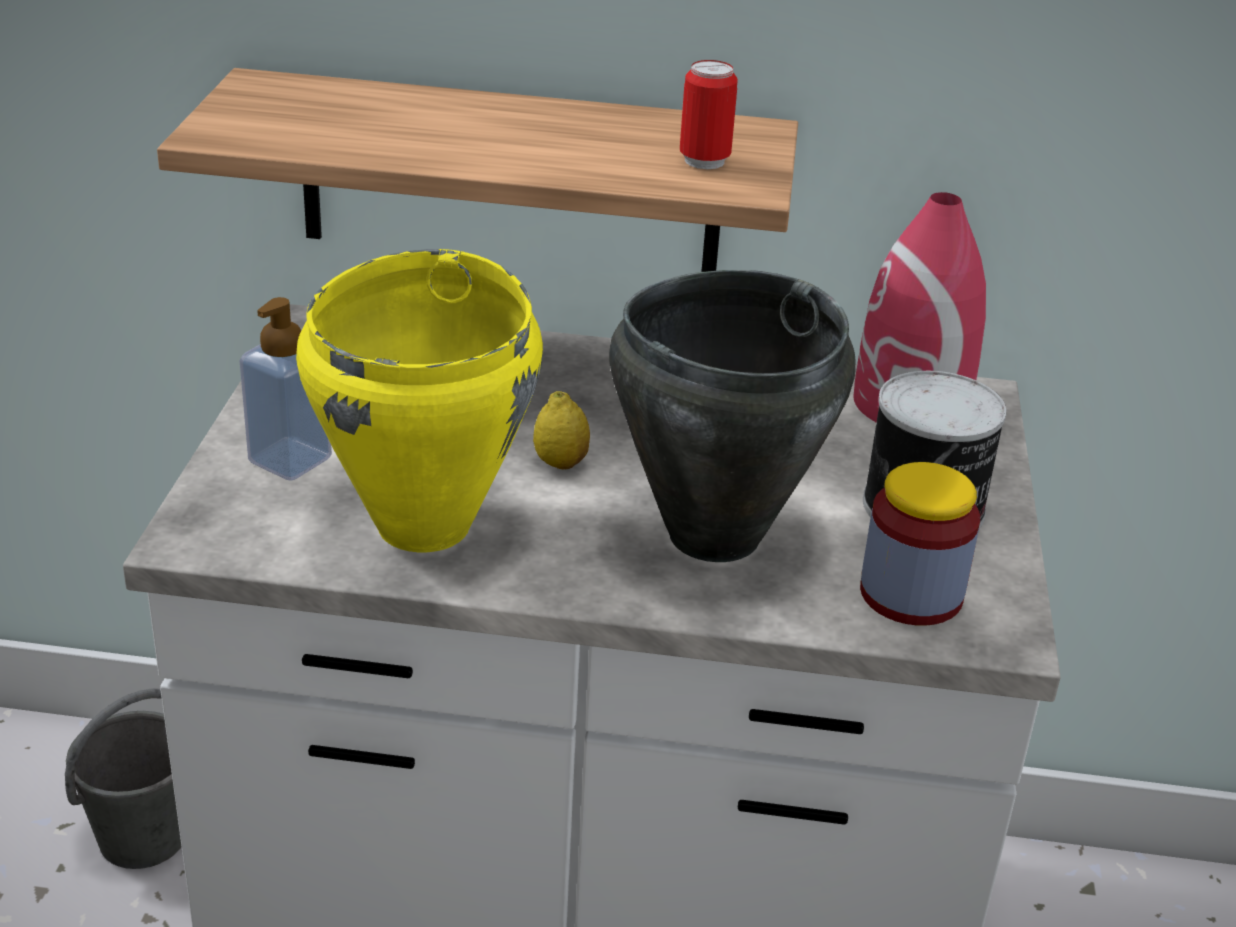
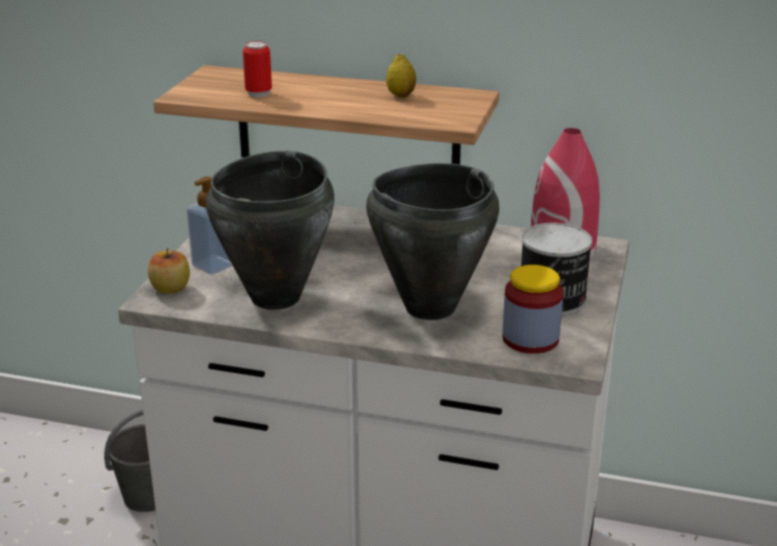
camera: 10 degrees right, 5 degrees down
(217, 514) = (170, 288): none -> apple
(426, 525) = (277, 297): yellow cooking pot -> black cooking pot
(560, 463) = (356, 271): lemon -> lemon (401, 95)
(704, 161) = (438, 109): can -> can (258, 93)

